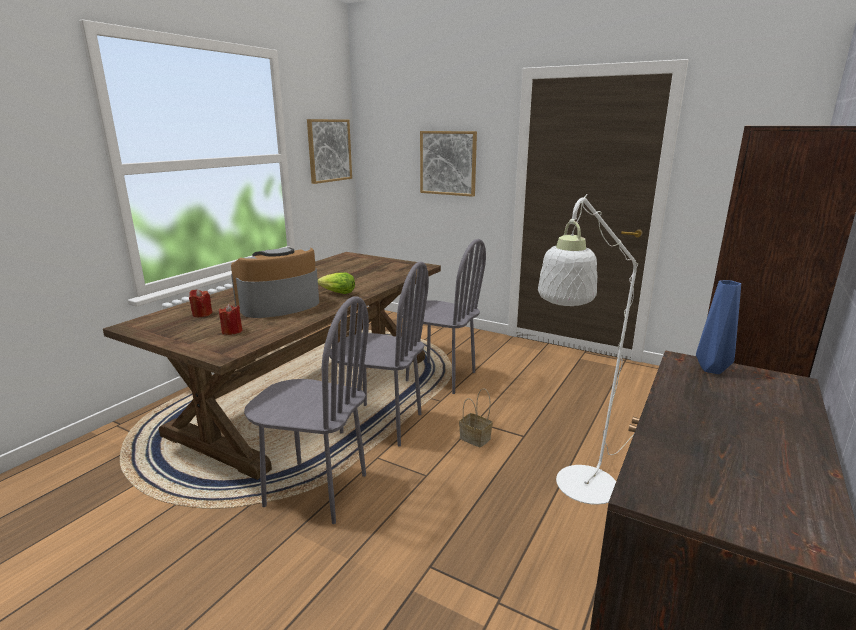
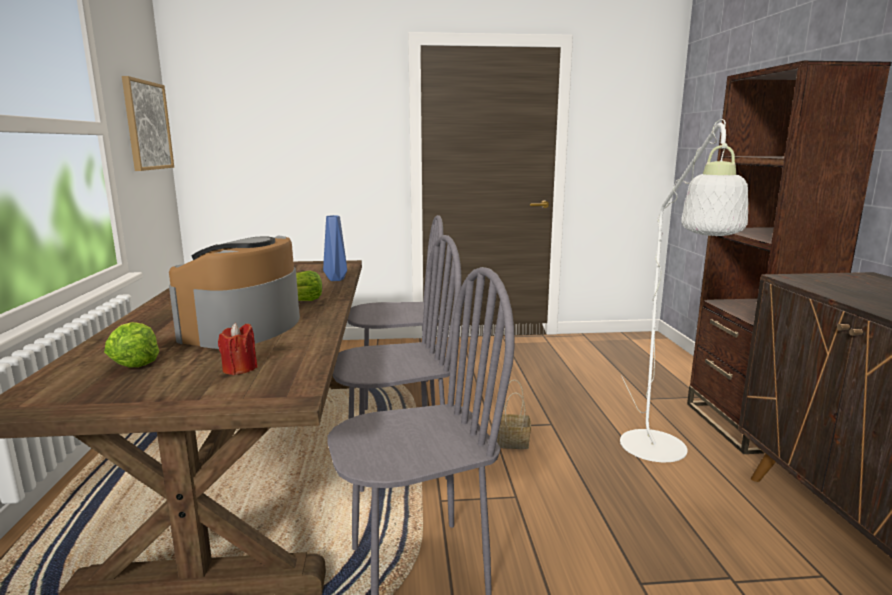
camera: 35 degrees left, 5 degrees down
(202, 314) = (134, 361): red candle -> lettuce
(448, 163) = (320, 141): picture -> none
(711, 369) = (817, 278): blue vase -> blue vase (335, 279)

